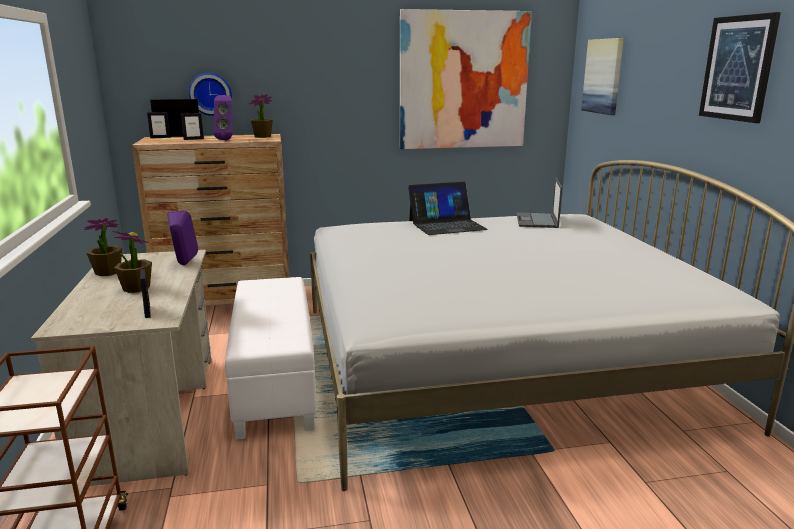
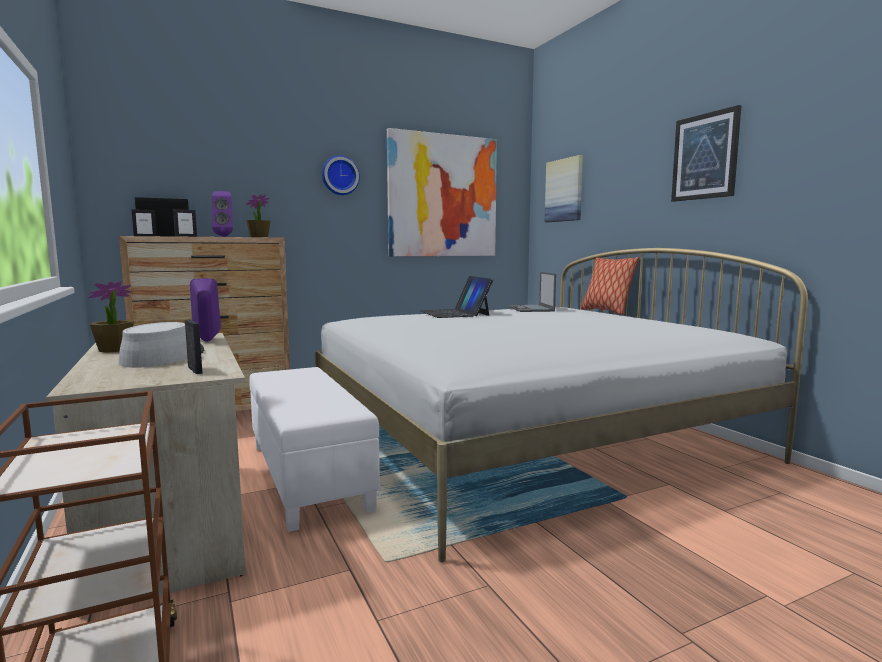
camera: 15 degrees left, 10 degrees down
(136, 288) = (163, 357): potted plant -> grey hat
(210, 94) = (201, 196): wall clock -> wall clock (340, 175)
(446, 225) = (454, 313): laptop -> laptop turned 105 degrees clockwise
(624, 229) = (606, 311): none -> pillow

